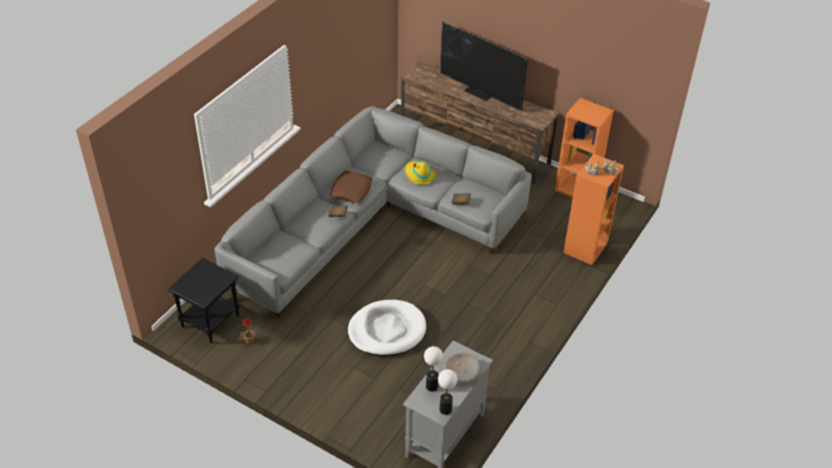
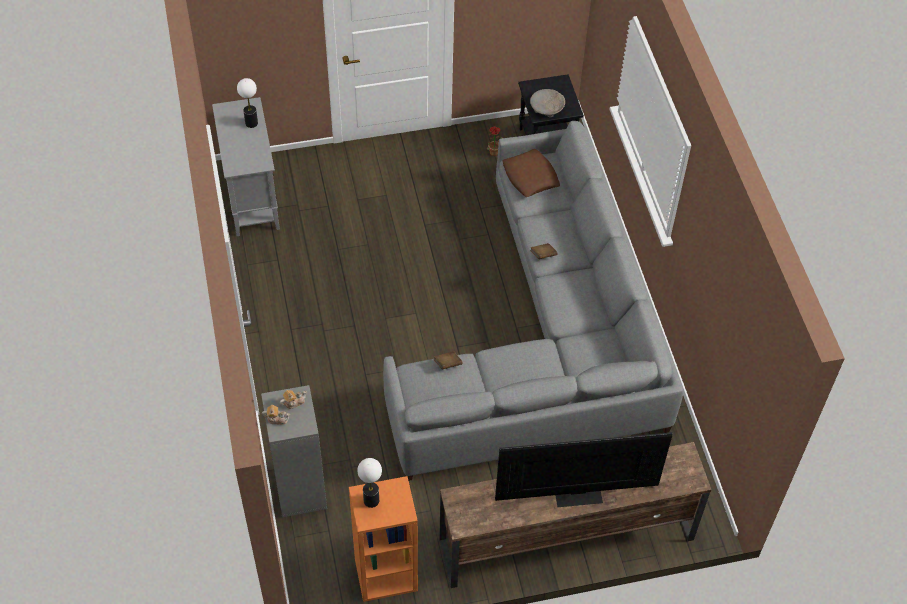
camera: 135 degrees right, 10 degrees up
(351, 190) = (568, 292): brown pillow -> brown pillow (530, 177)
(387, 330) = (396, 244): white dog bed -> none
(419, 175) = (528, 364): yellow hat -> none
(445, 409) = (223, 115): table lamp -> table lamp (371, 500)
(462, 373) = (238, 149): beige bowl -> beige bowl (546, 108)
(585, 248) = (299, 489): orange bookcase -> grey bookcase

